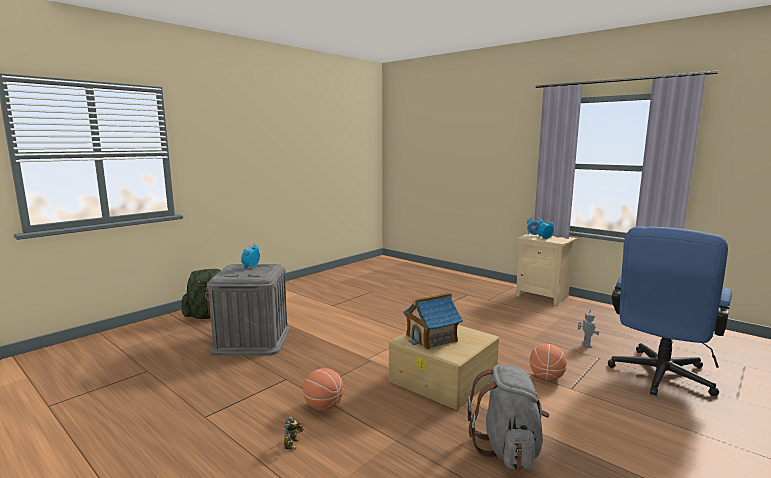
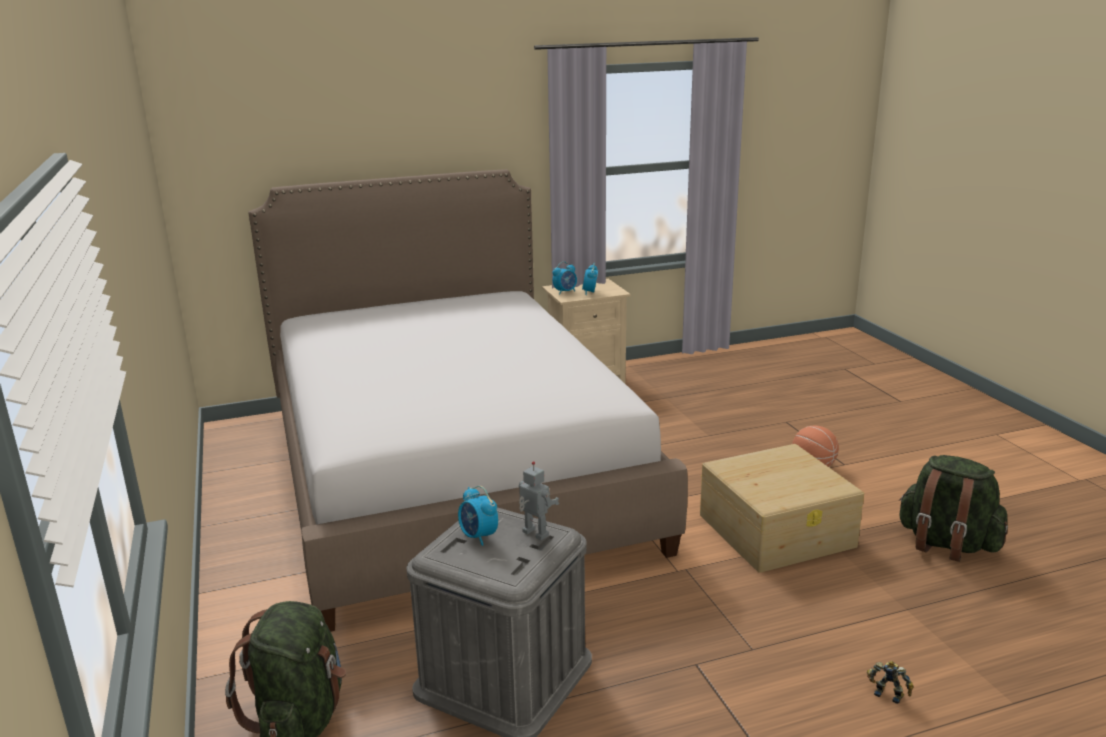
camera: 60 degrees left, 10 degrees up
(323, 406) = (800, 645): basketball -> none
(397, 295) = (451, 474): none -> bed
(432, 338) = (776, 484): toy house -> none
(508, 449) = (946, 544): grey backpack -> green backpack
(585, 344) = (749, 414): toy robot -> toy robot (534, 534)
(659, 378) = (848, 414): blue office chair -> none

